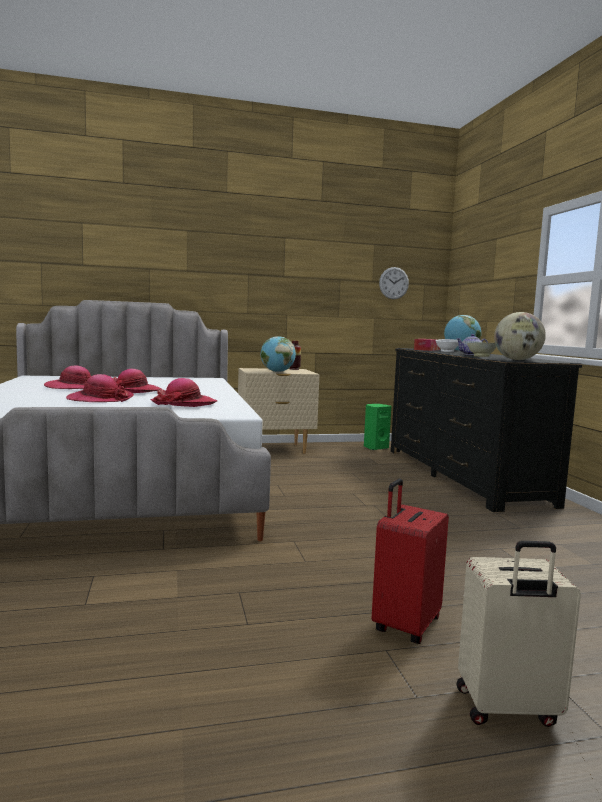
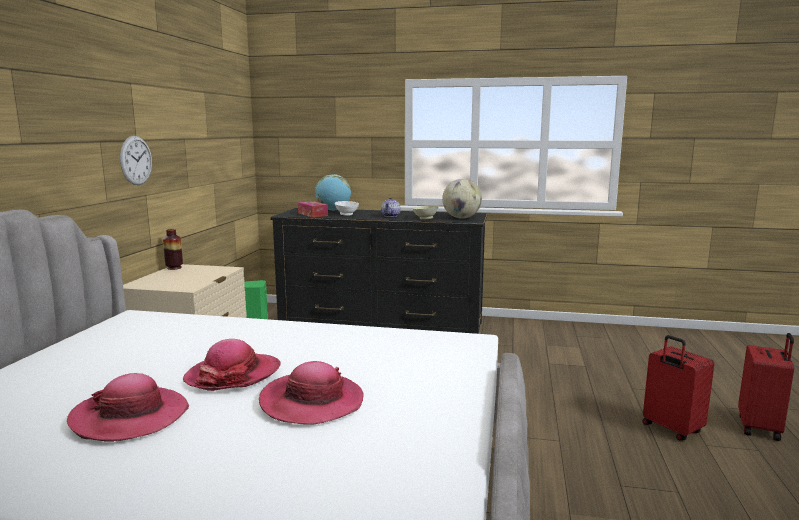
camera: 65 degrees left, 5 degrees up
(184, 404) = (387, 356): hat -> none
(277, 372) = (200, 278): globe -> none
(394, 283) = (223, 139): wall clock -> wall clock (136, 160)
(507, 708) = (760, 428): beige suitcase -> red suitcase

